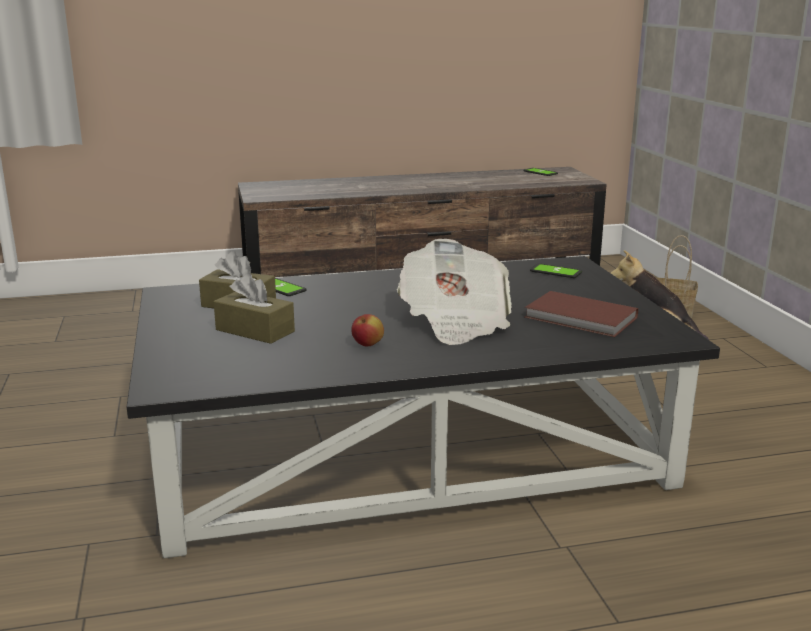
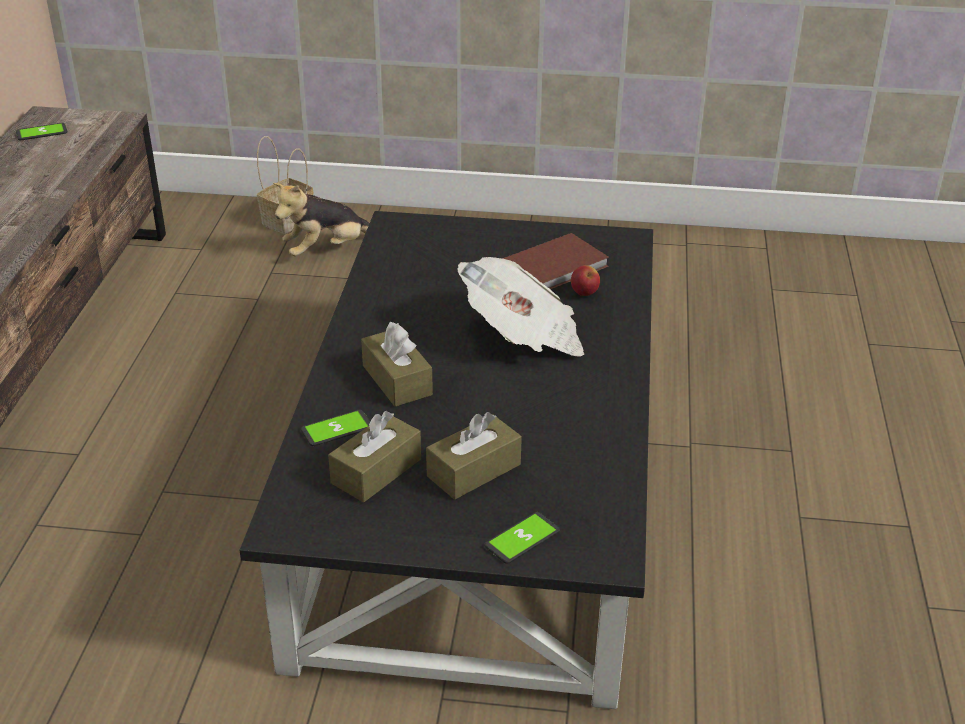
camera: 70 degrees left, 15 degrees up
(354, 294) = (397, 380): none -> brown tissue box
(368, 345) = (558, 402): apple -> apple (584, 293)
(555, 272) = (416, 241): phone -> phone (522, 539)

